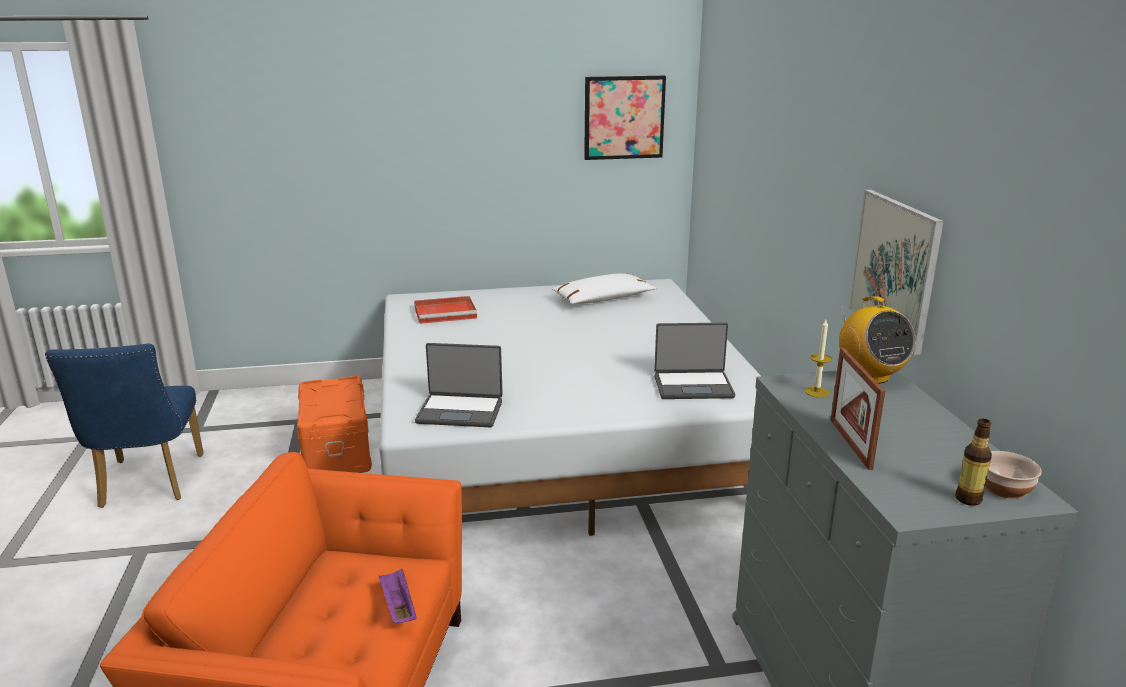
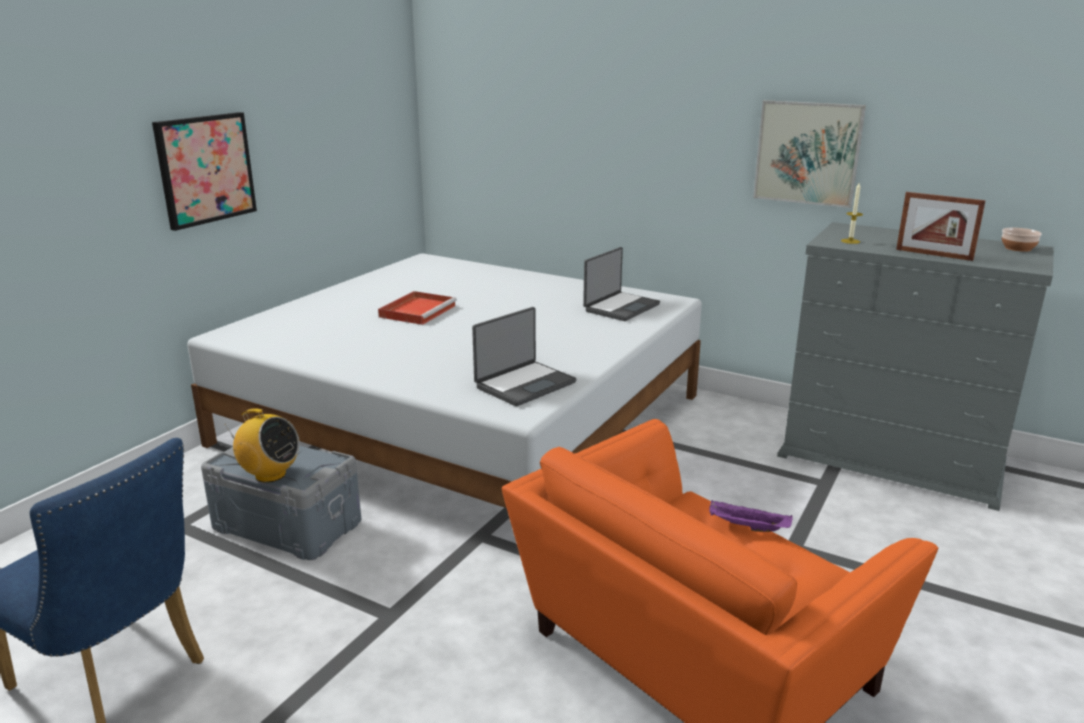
camera: 50 degrees left, 0 degrees up
(338, 451) = (288, 524): orange storage box -> grey storage box
(446, 312) = (301, 331): red tray -> red tray (418, 310)
(603, 299) = (411, 279): white pillow -> none
(624, 117) = (369, 92): picture -> picture (205, 169)
(870, 376) = (842, 228): radio -> radio (270, 474)
(968, 499) = (1025, 256): bottle -> none

